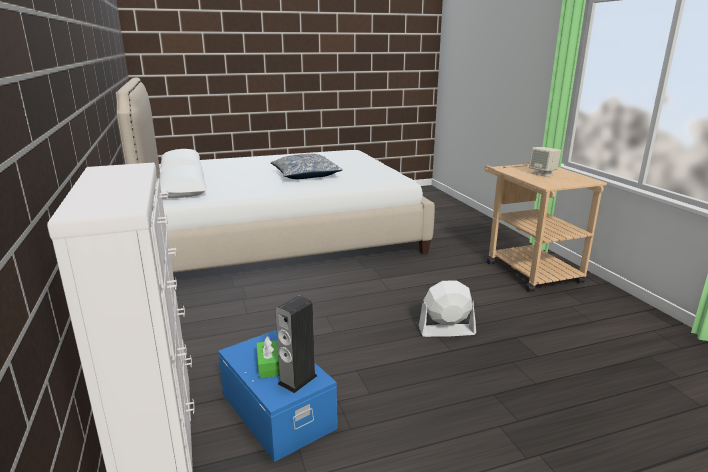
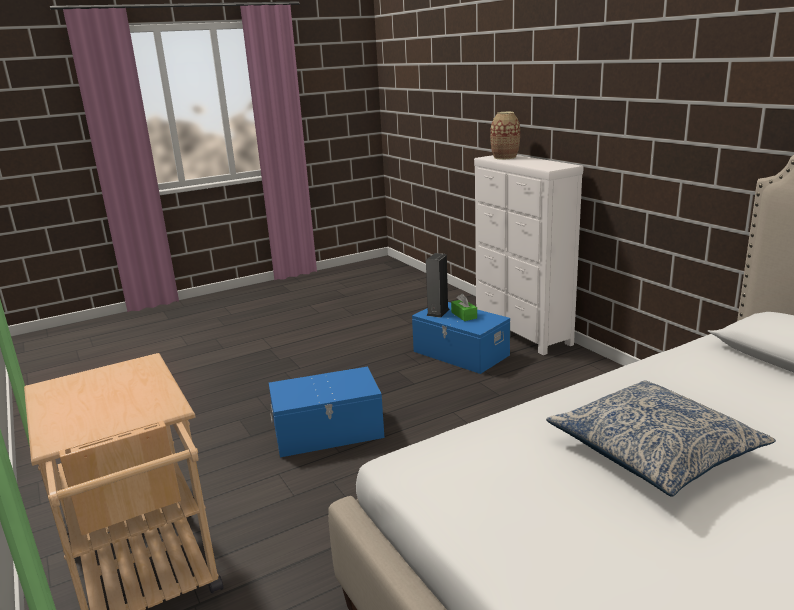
camera: 170 degrees right, 0 degrees up
(103, 202) = (505, 157): none -> vase
(446, 330) = (328, 431): white fan -> blue storage box
(543, 174) = (110, 399): beige speaker -> none

